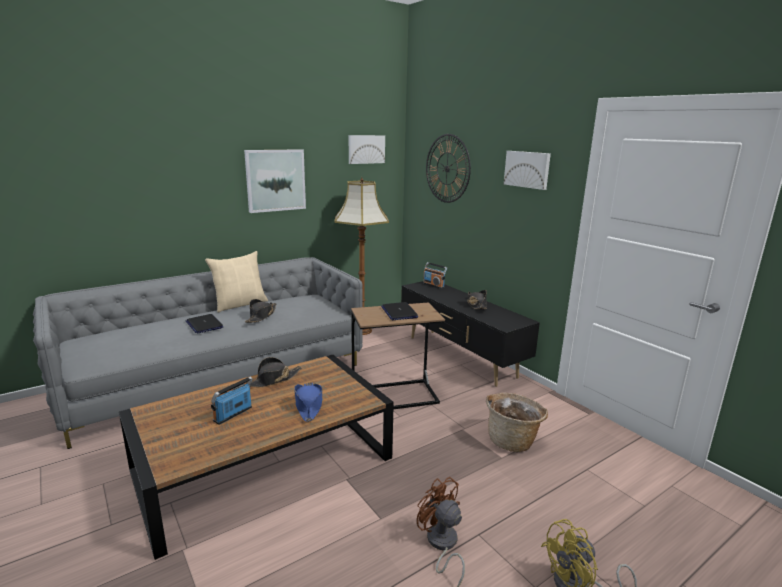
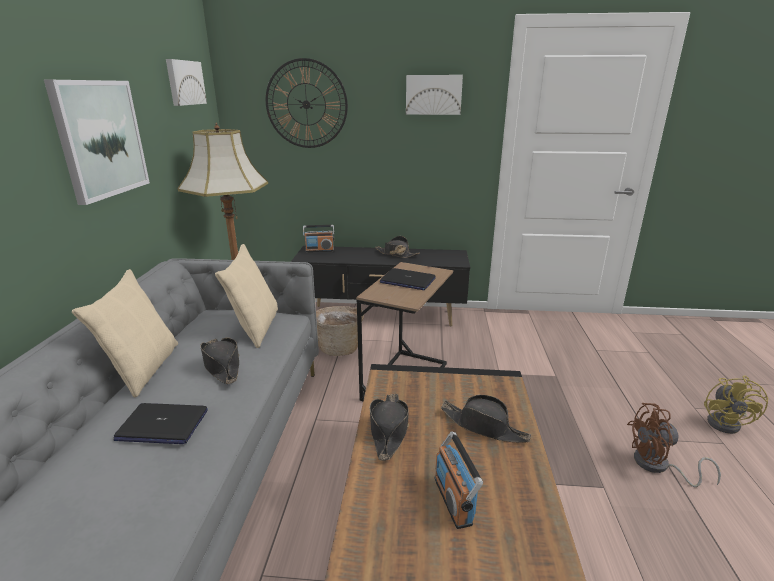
camera: 50 degrees left, 5 degrees up
(308, 405) = (484, 426): blue hat -> black hat
(310, 309) = (255, 327): none -> beige pillow
(512, 440) = (536, 359): basket -> basket (339, 347)

